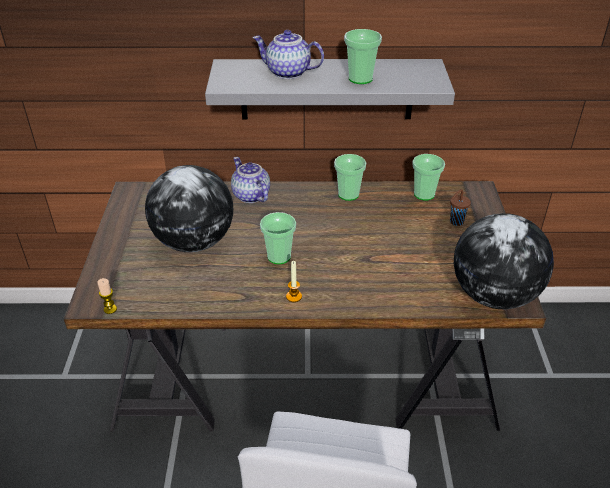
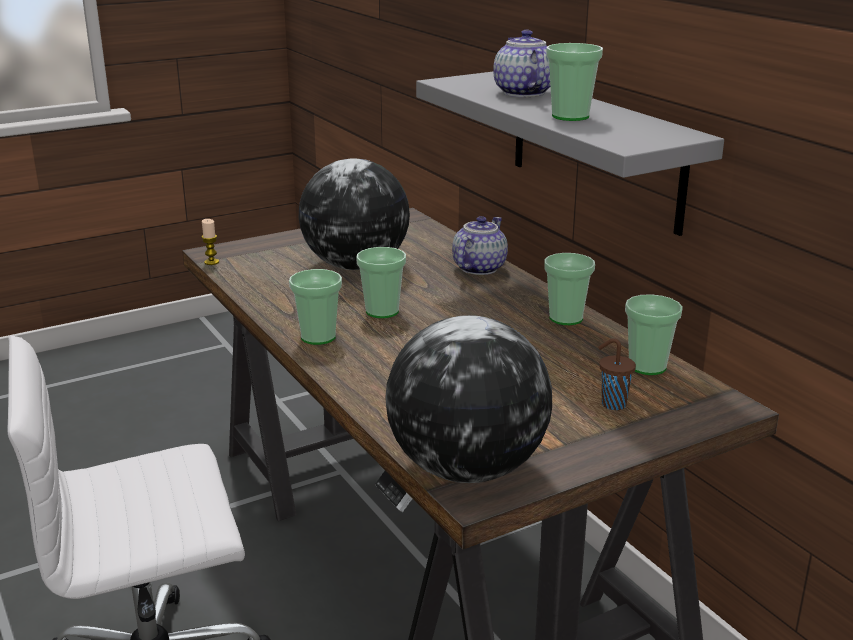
camera: 60 degrees right, 15 degrees down
(294, 296) = (318, 337): candle -> cup

